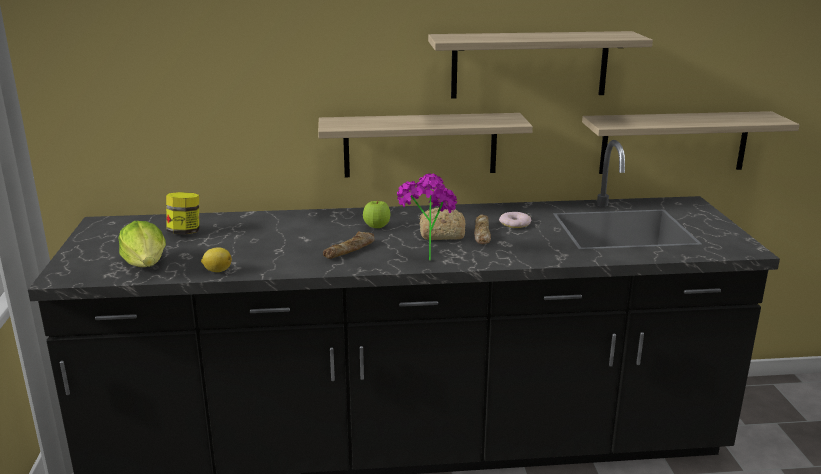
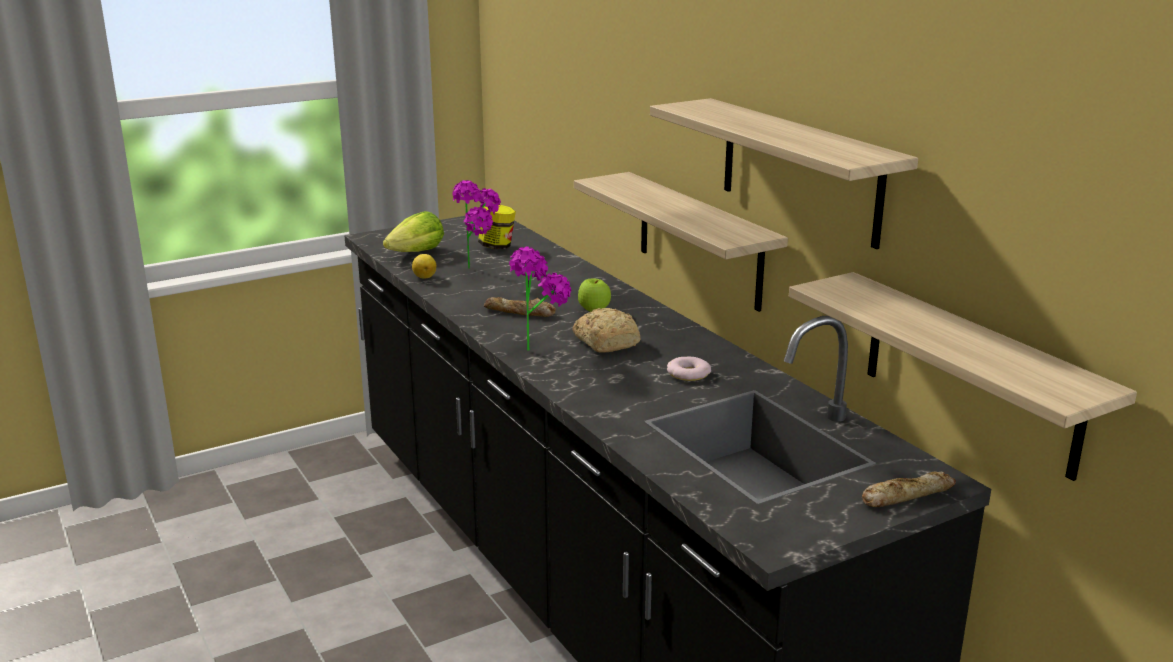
camera: 65 degrees right, 0 degrees up
(229, 246) = (480, 268): none -> potted plant
(481, 233) = (632, 361): bread -> bread (906, 495)

